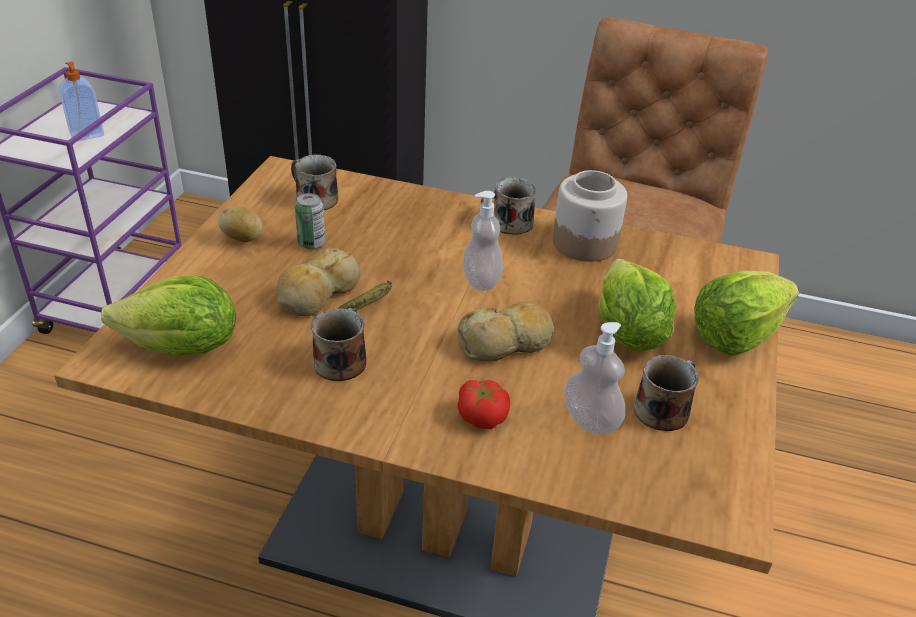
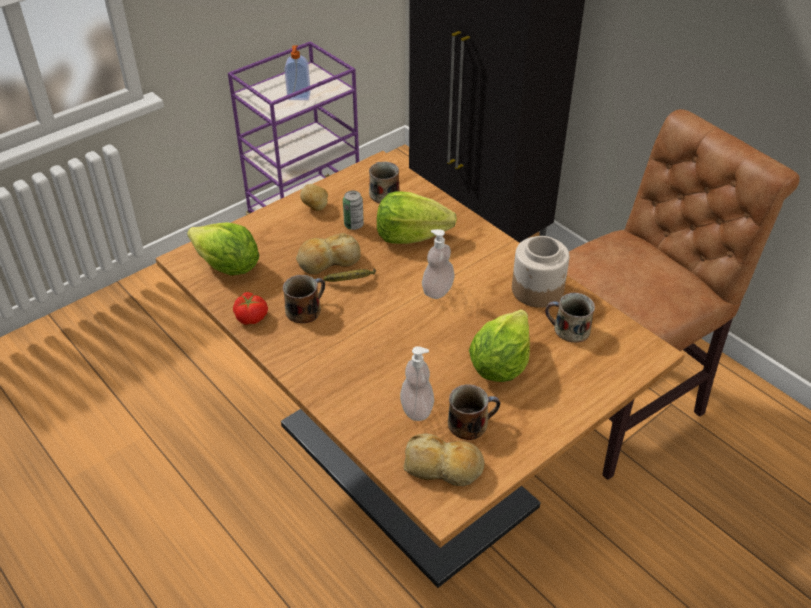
camera: 35 degrees right, 5 degrees up
(482, 416) = (354, 377): tomato -> tomato (251, 317)
(506, 343) = (412, 338): bread -> bread (444, 468)
(509, 223) = (497, 256): mug -> mug (569, 329)
(736, 336) = (577, 399): lettuce -> lettuce (411, 236)

